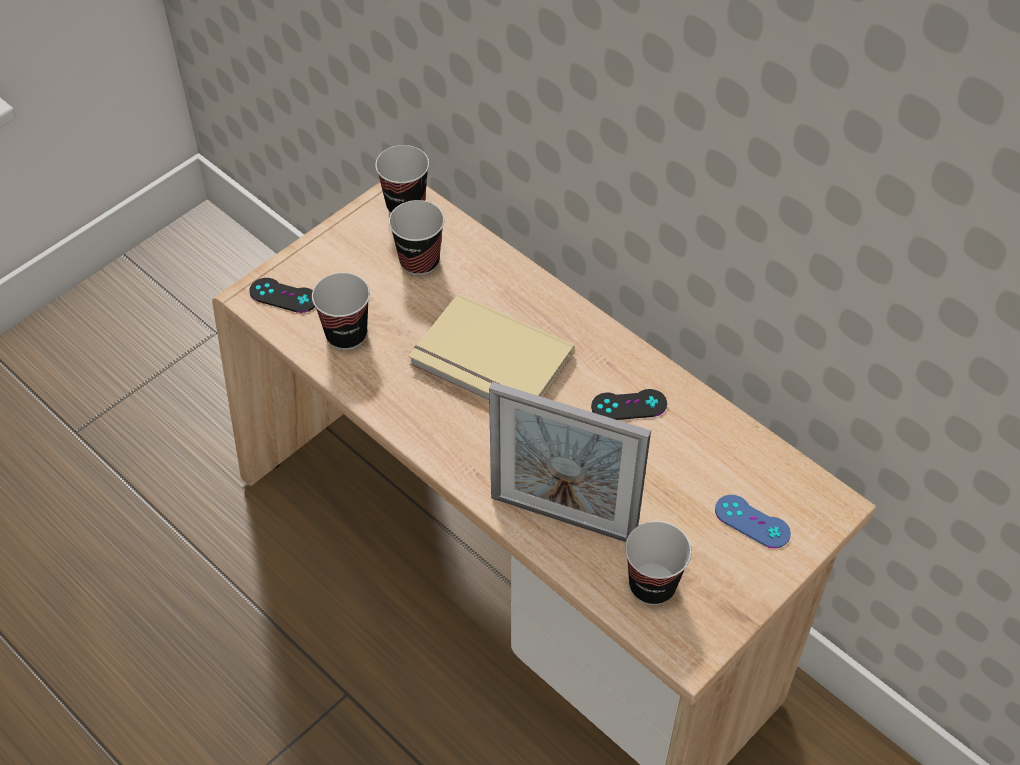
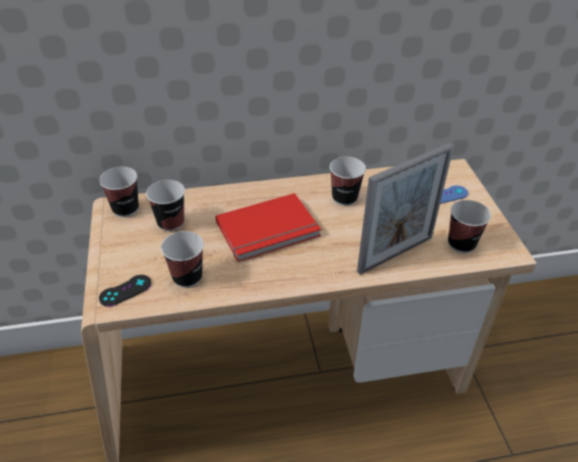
camera: 55 degrees left, 10 degrees down
(490, 363) = (269, 231): beige book -> red book
(629, 405) = (344, 198): black game controller -> cup

